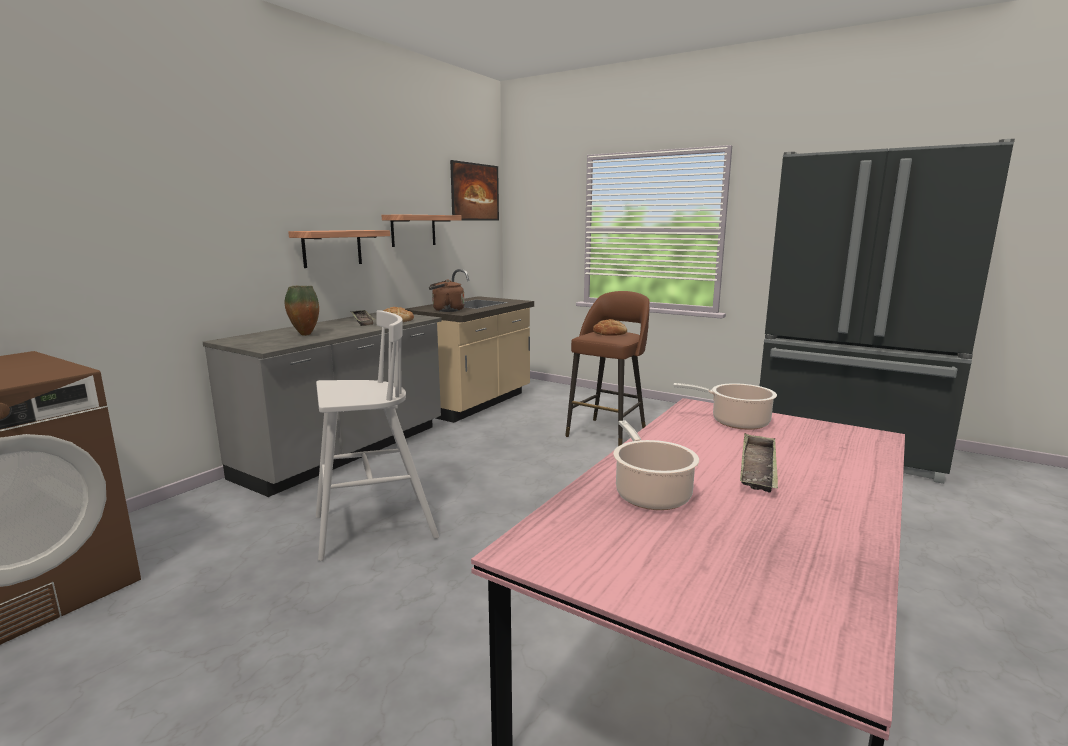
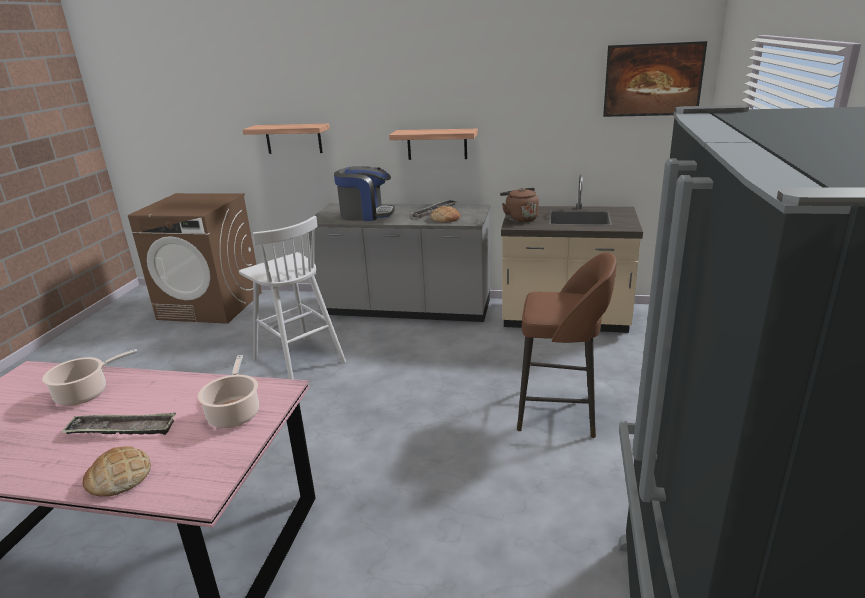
camera: 70 degrees right, 10 degrees up
(304, 335) = (366, 214): vase -> coffee machine
(413, 230) = (538, 128): shelf -> shelf (293, 138)
(610, 333) = (565, 302): bread -> bread (119, 477)

